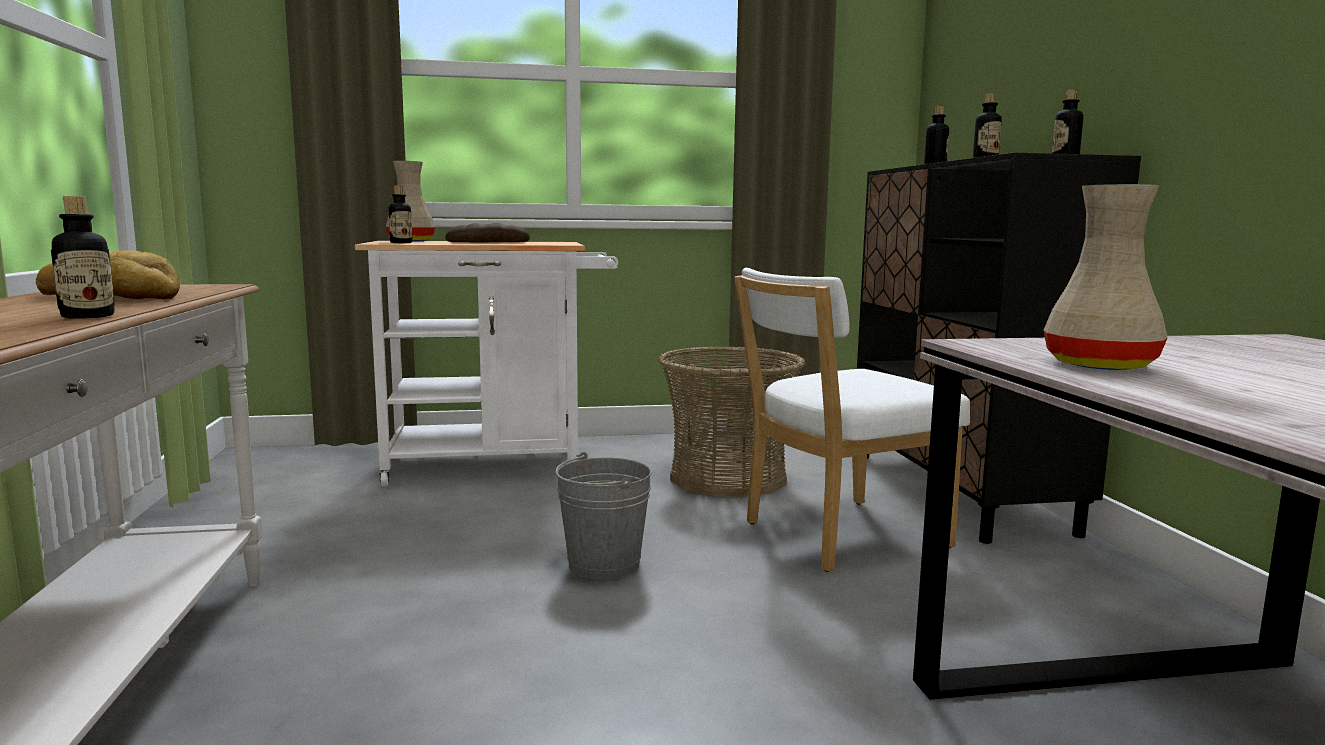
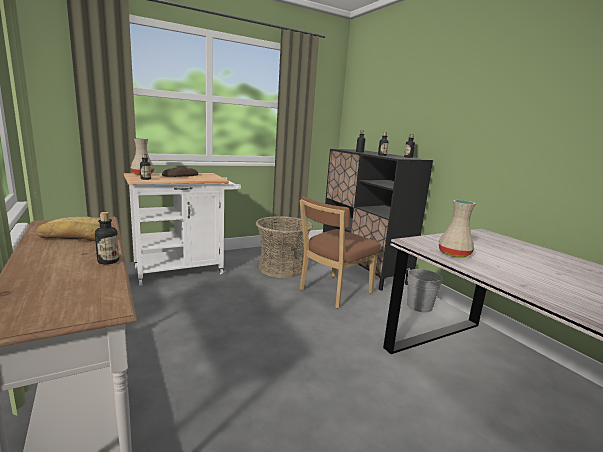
camera: 20 degrees left, 5 degrees up
(604, 564) = (258, 314): grey bucket -> grey bucket (419, 306)
(836, 536) = (333, 292): white chair -> brown chair

